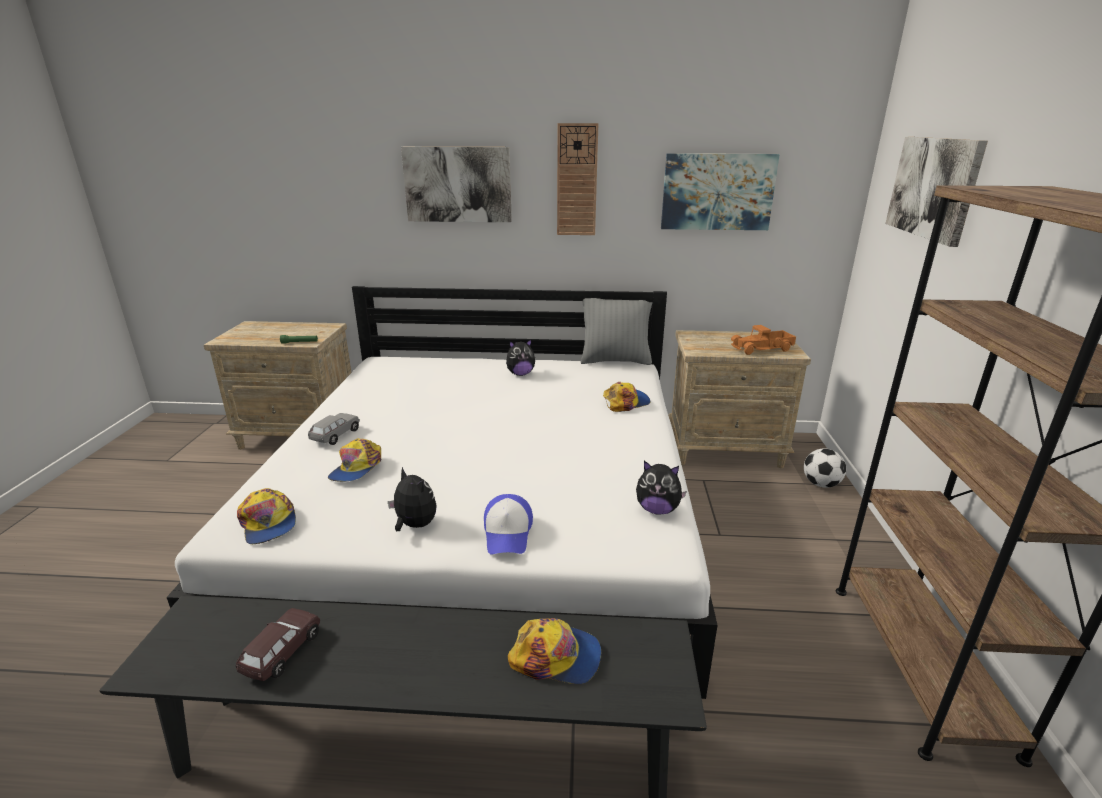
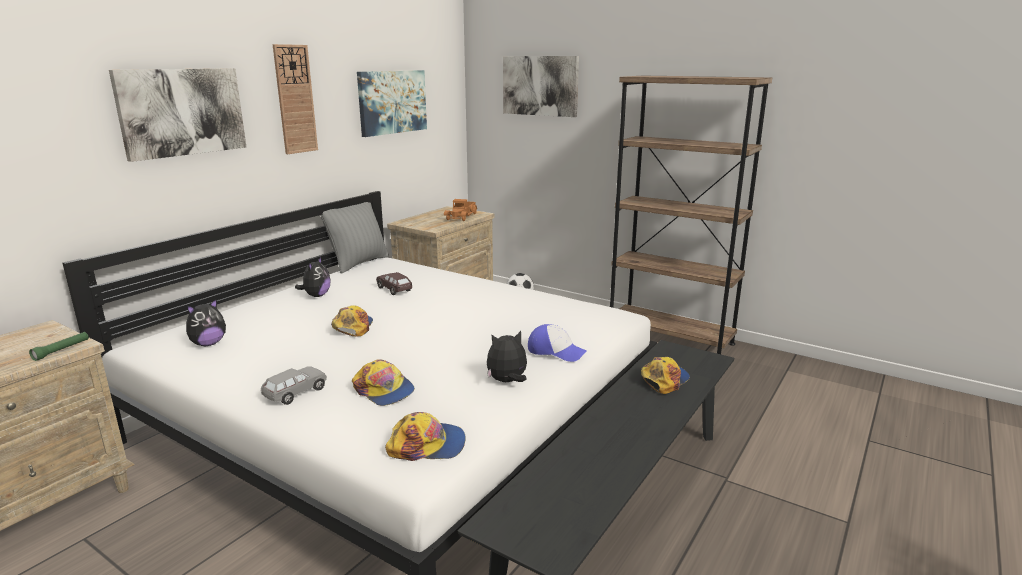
camera: 60 degrees left, 5 degrees down
(282, 653) = (588, 477): brown toy car -> brown toy car (394, 289)
(335, 435) = (295, 393): grey toy car -> grey toy car turned 75 degrees clockwise
(625, 402) = (433, 278): cap -> cap (353, 326)
(657, 509) = (578, 306): plush toy -> plush toy (208, 344)

